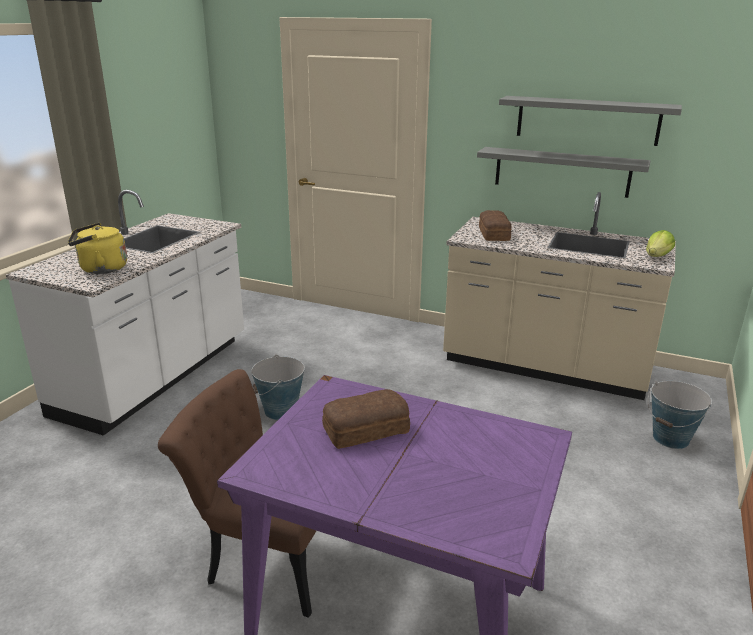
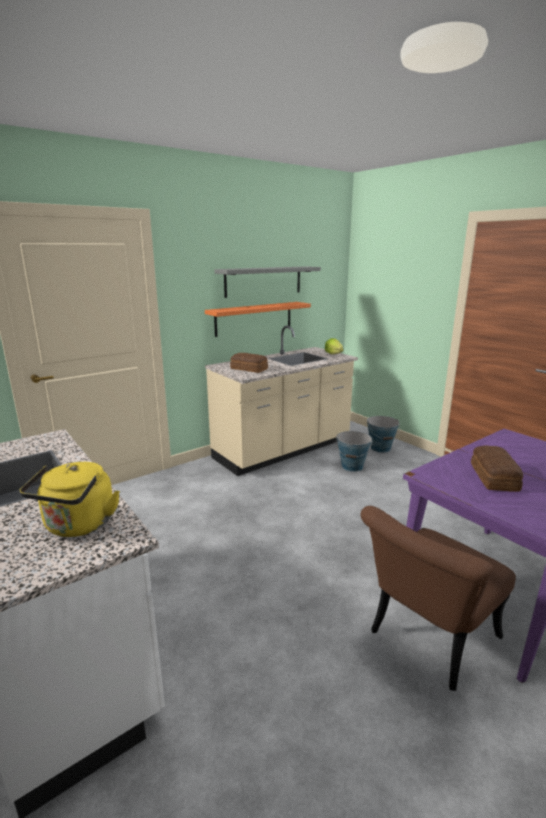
camera: 60 degrees left, 5 degrees down
(280, 411) = (229, 574): bucket -> bucket (352, 466)
(561, 172) = (254, 318): grey shelf -> orange shelf

